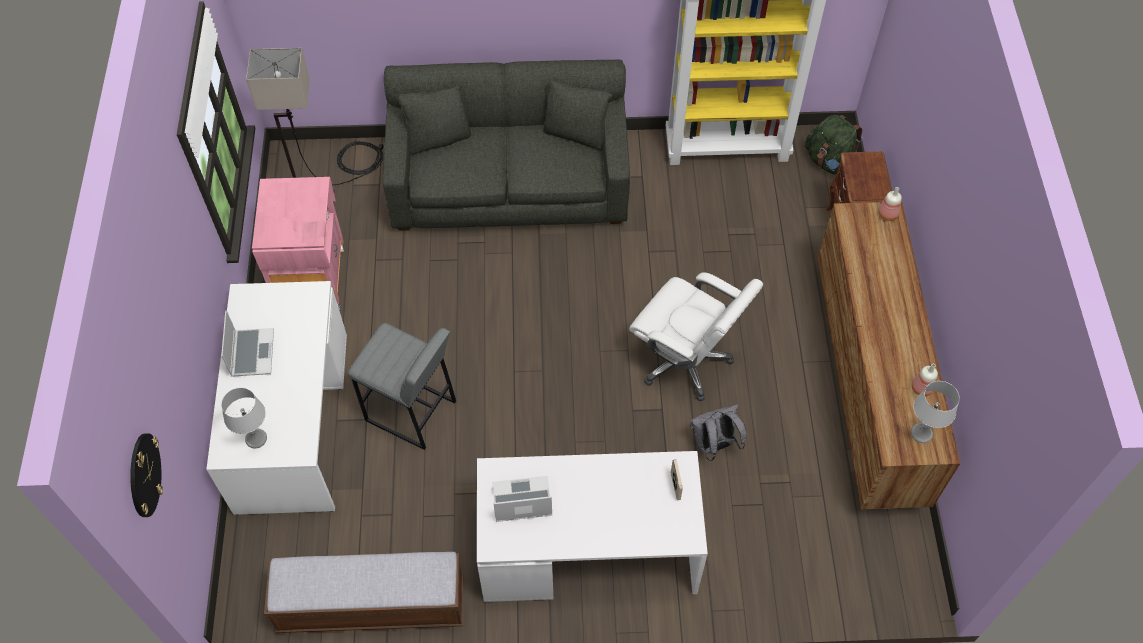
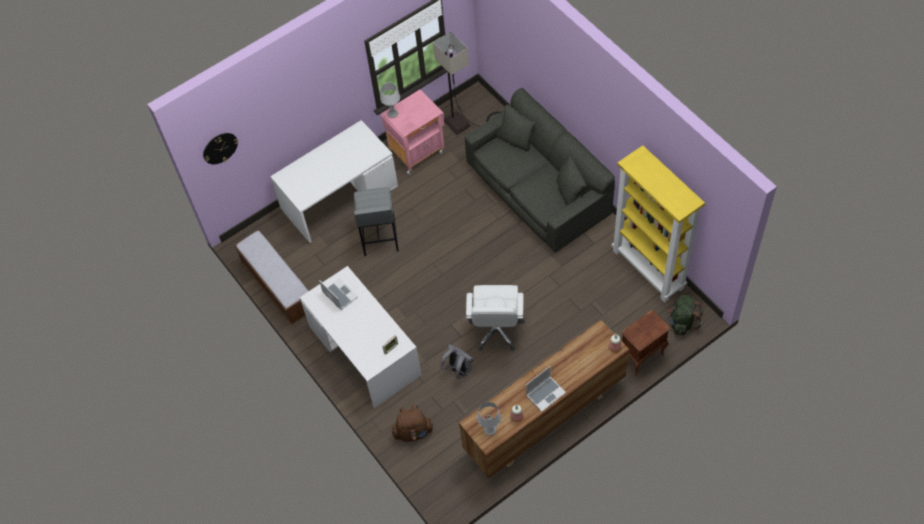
camera: 60 degrees right, 0 degrees up
(251, 352) = (334, 151): laptop -> laptop (545, 393)
(256, 438) = (296, 182): grey table lamp -> grey table lamp (393, 114)
(773, 565) = (413, 432): none -> brown backpack

